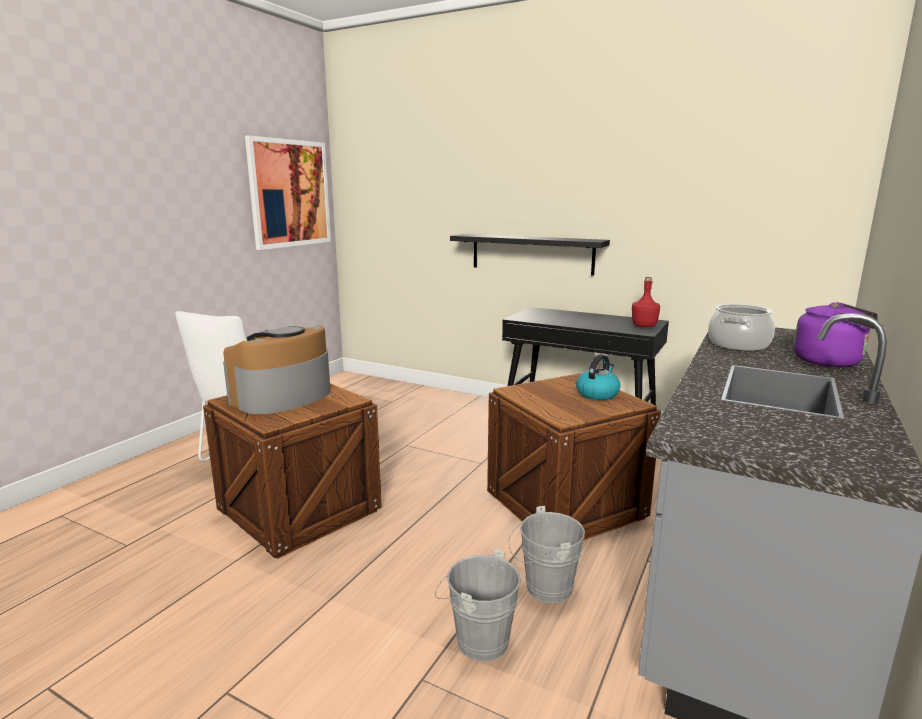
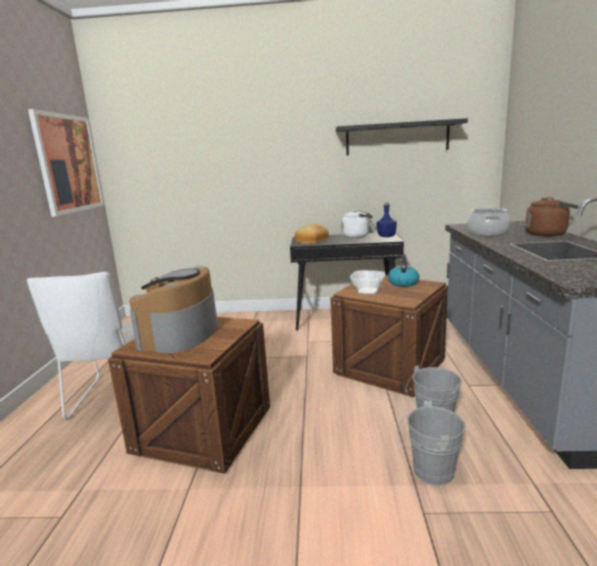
camera: 25 degrees left, 0 degrees up
(531, 254) = (289, 197): black shelf -> black shelf (397, 138)
(537, 395) = (368, 291): none -> bowl
(540, 317) = (312, 241): none -> bread
(606, 319) = (357, 236): none -> white kettle
(644, 326) = (386, 236): red bottle -> blue bottle
(831, 362) = (548, 234): purple kettle -> brown kettle

